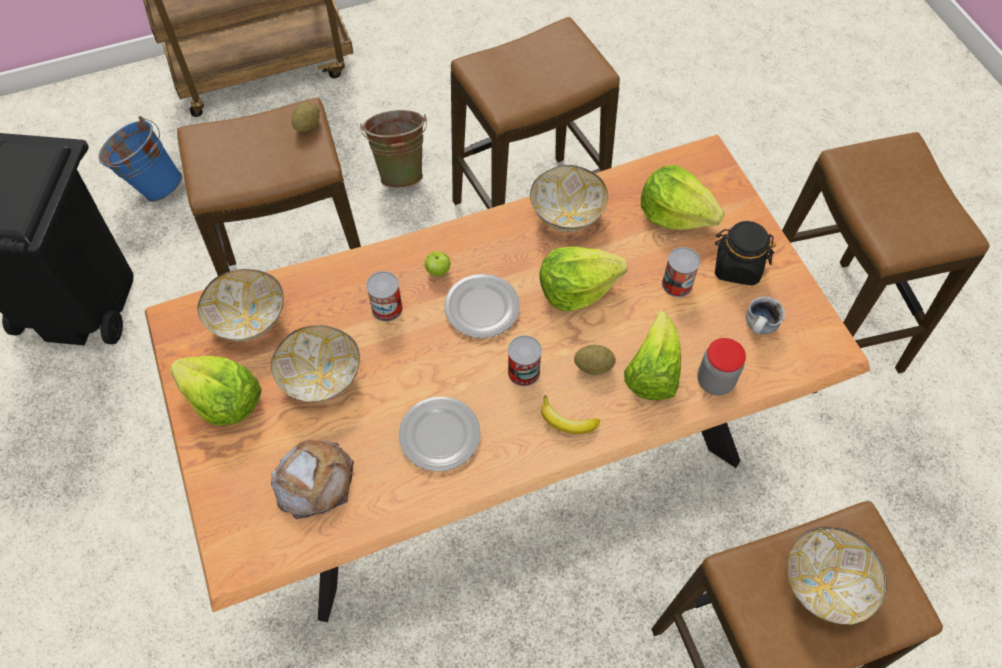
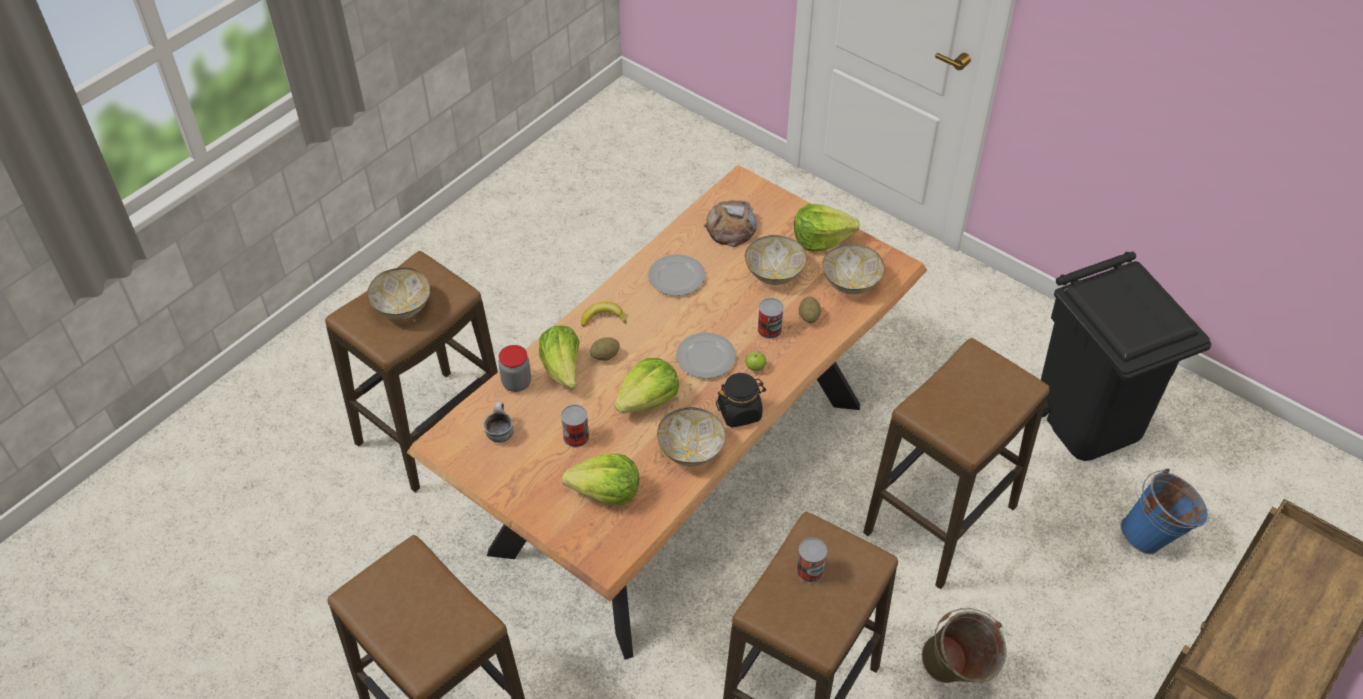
camera: 150 degrees right, 10 degrees down
(307, 125) = (953, 432): potato -> potato (809, 317)
(523, 372) = (649, 332): can -> can (810, 570)
(737, 267) = (536, 471): black jar -> black jar (740, 412)

